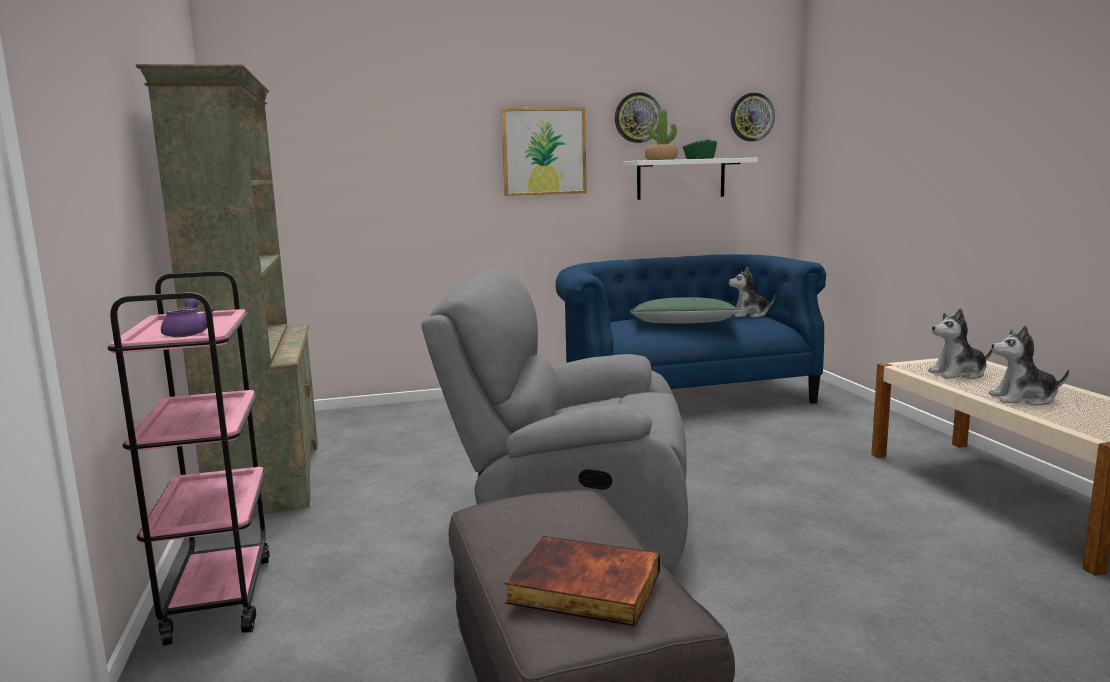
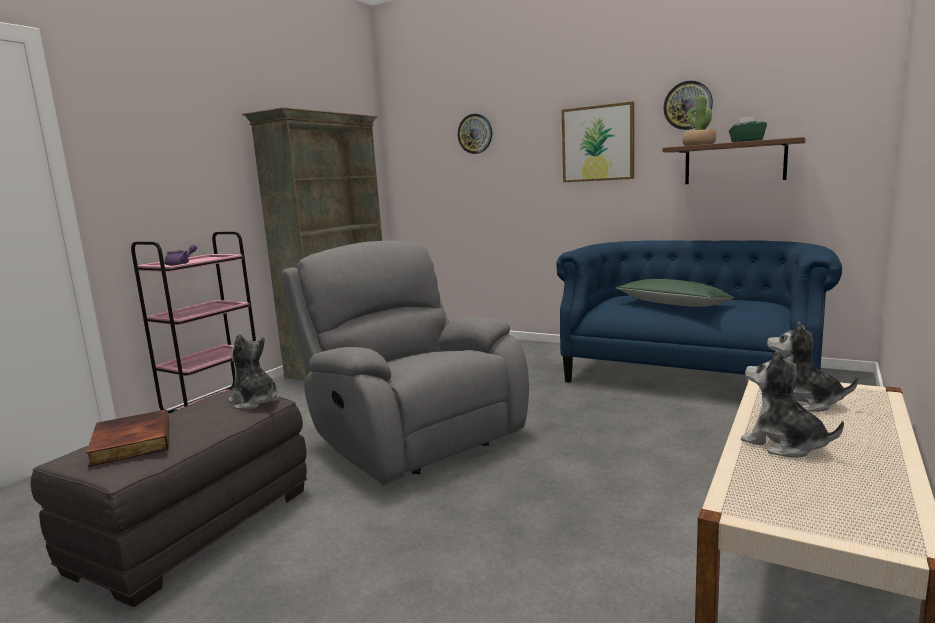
camera: 45 degrees right, 0 degrees up
(681, 179) = (734, 162): white shelf -> brown shelf
(749, 315) = (762, 306): plush toy -> plush toy (255, 402)
(751, 117) = (827, 91): wall clock -> wall clock (475, 134)

